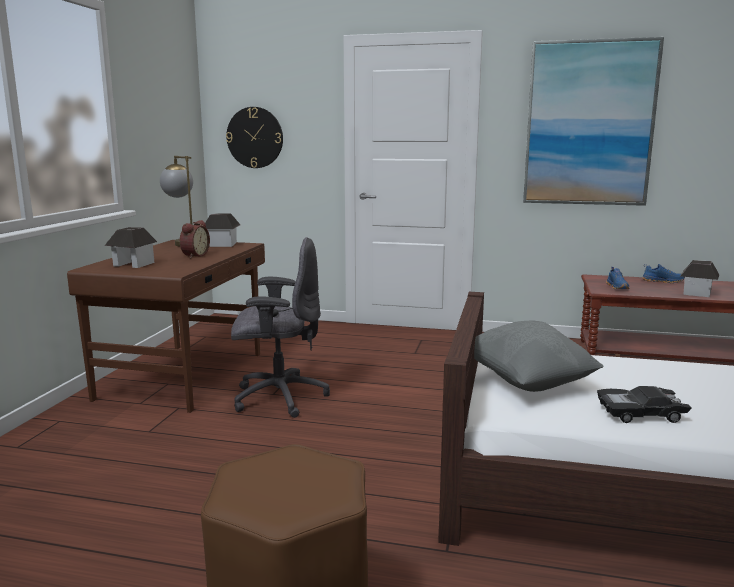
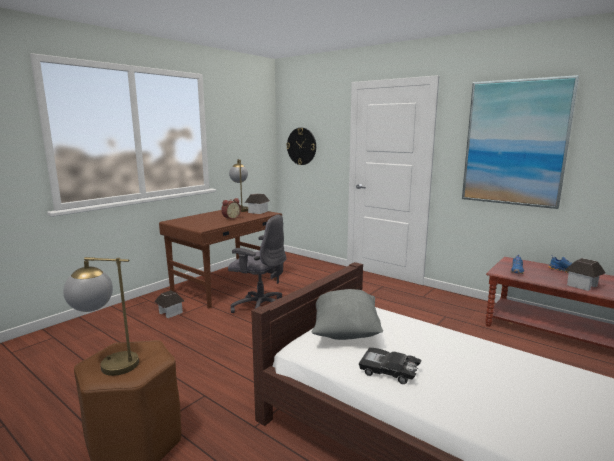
camera: 25 degrees right, 0 degrees up
(133, 264) = (193, 221): toy house -> toy house (170, 313)
(267, 494) = (107, 364): none -> table lamp

